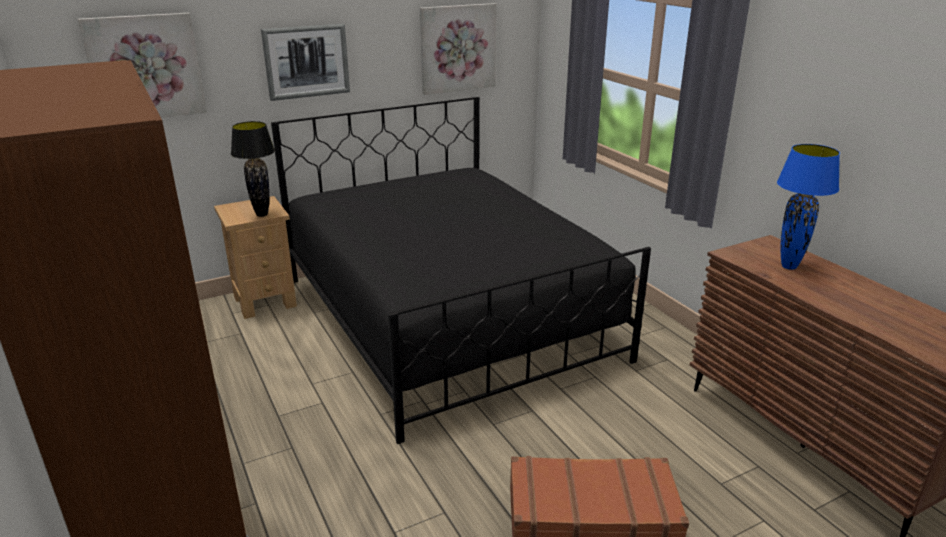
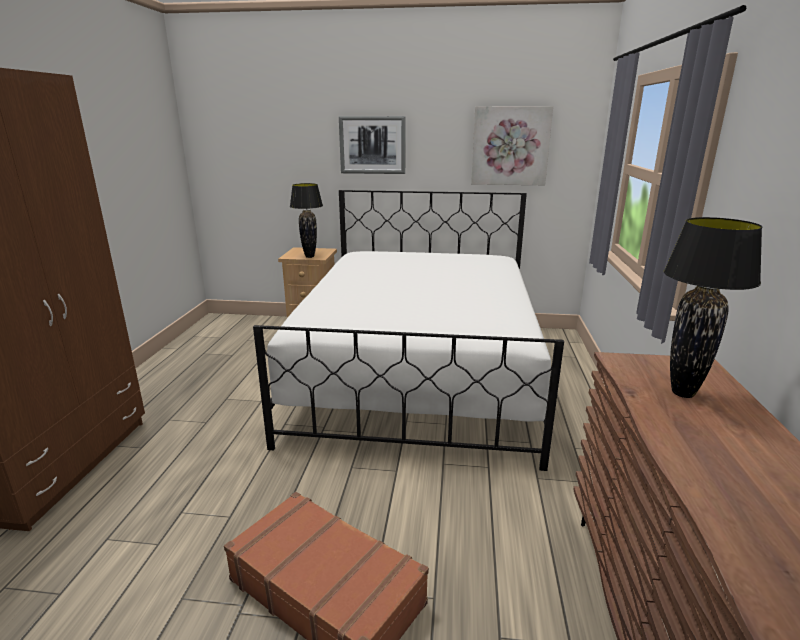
camera: 35 degrees right, 5 degrees down
(145, 67) = (258, 138): picture -> none
(446, 317) = (418, 374): black bed -> white bed
(788, 266) = (682, 393): blue table lamp -> black table lamp

